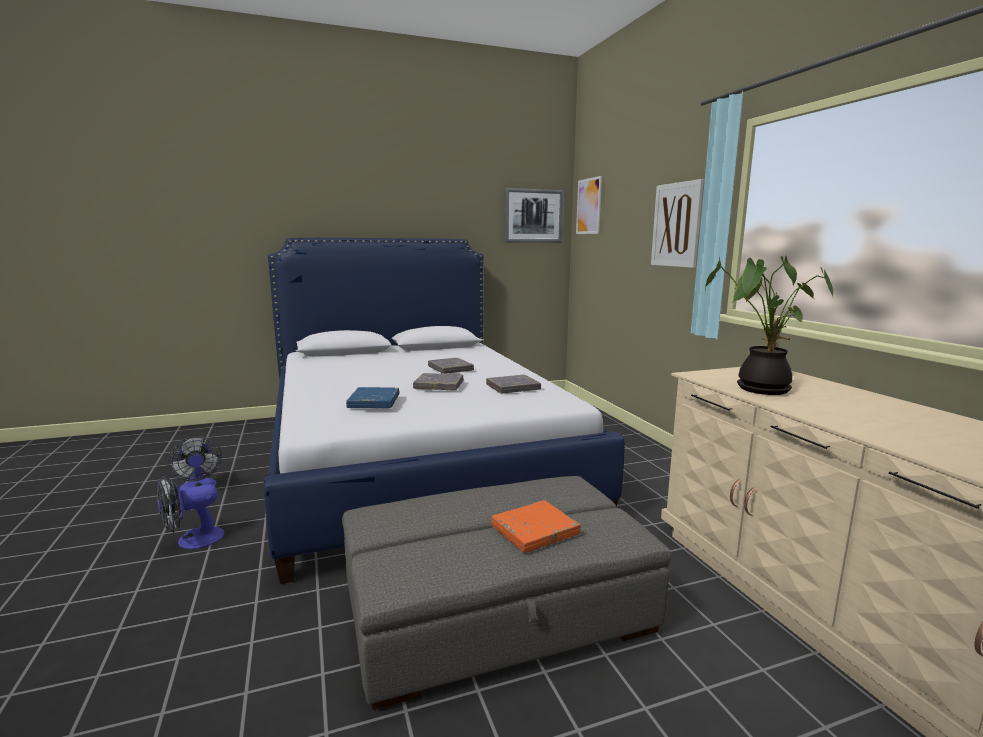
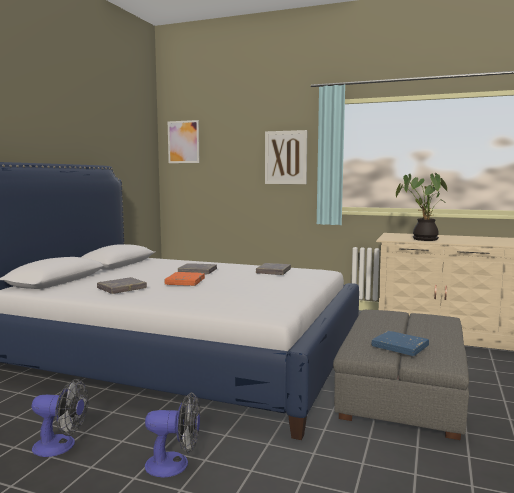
camera: 50 degrees left, 5 degrees down
(192, 540) = (175, 465): fan -> fan turned 90 degrees counterclockwise
(373, 402) = (246, 293): blue book -> blue book (400, 346)
(439, 385) = (234, 279): grey book -> grey book (122, 288)
(533, 216) = (139, 147): picture -> none
(535, 531) = (424, 327): orange book -> orange book (185, 282)

